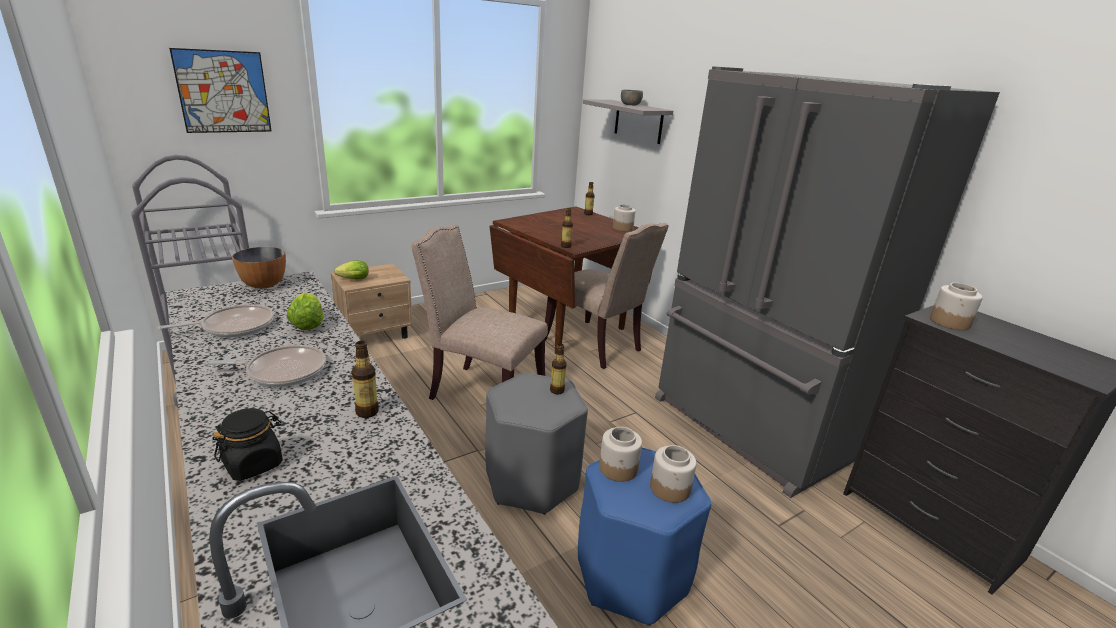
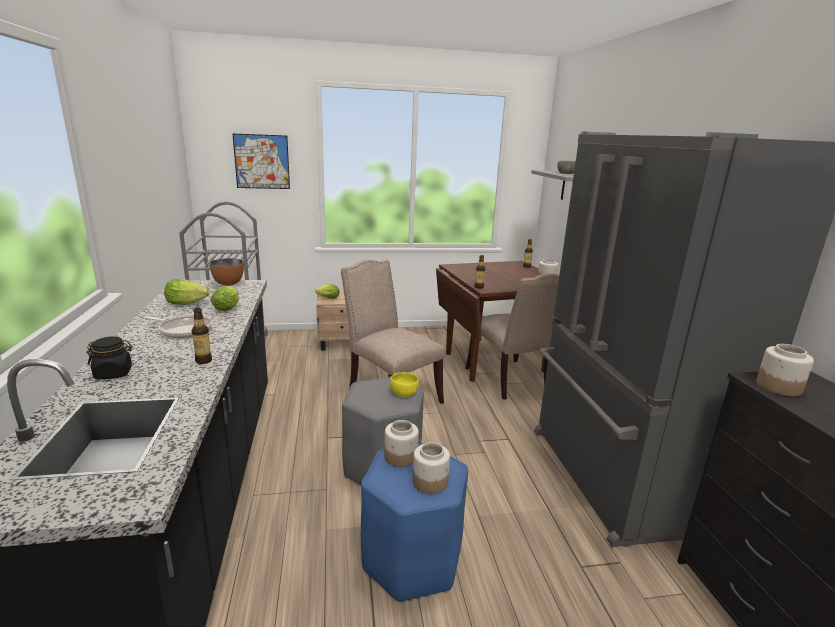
camera: 25 degrees right, 5 degrees down
(234, 327) = (186, 303): frying pan -> lettuce
(557, 390) = (403, 393): bottle -> yellow bowl

